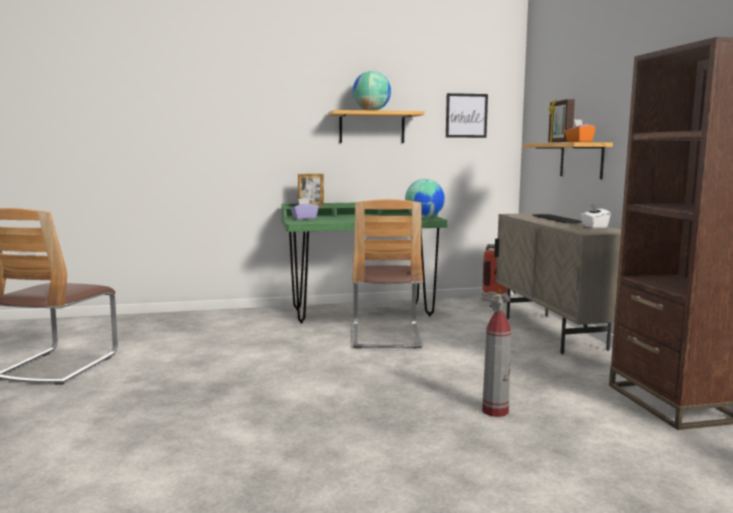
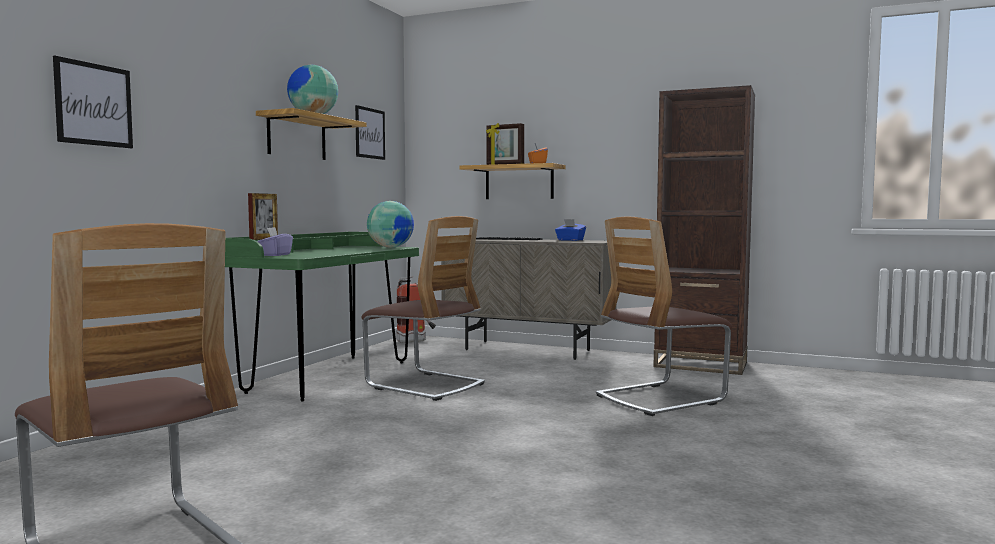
camera: 55 degrees left, 5 degrees down
(197, 124) = (94, 104): none -> picture
(495, 411) = (660, 398): fire extinguisher -> chair
(594, 227) = (570, 240): white tissue box -> blue tissue box

